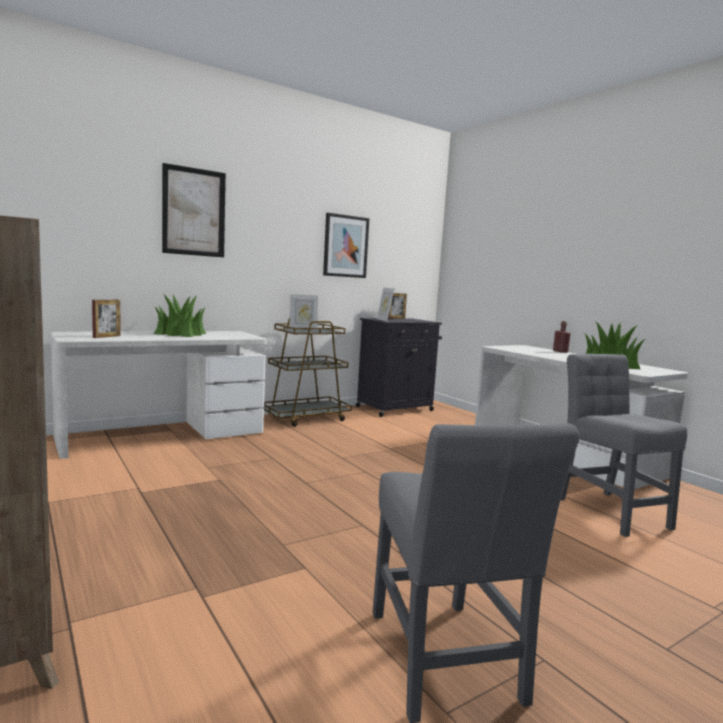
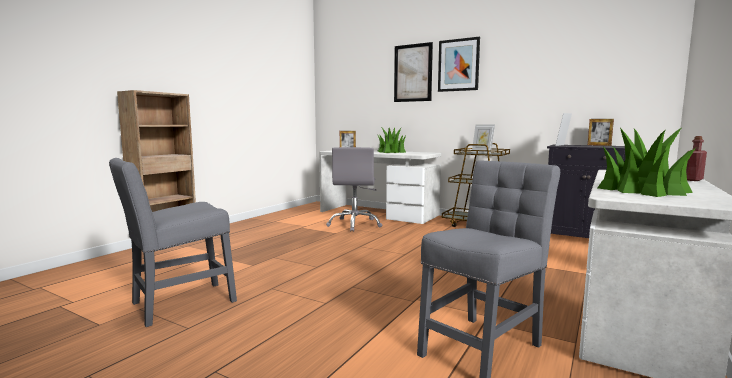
camera: 65 degrees right, 0 degrees up
(195, 459) = (355, 224): none -> grey office chair
(345, 246) = (539, 78): picture -> picture (458, 65)

